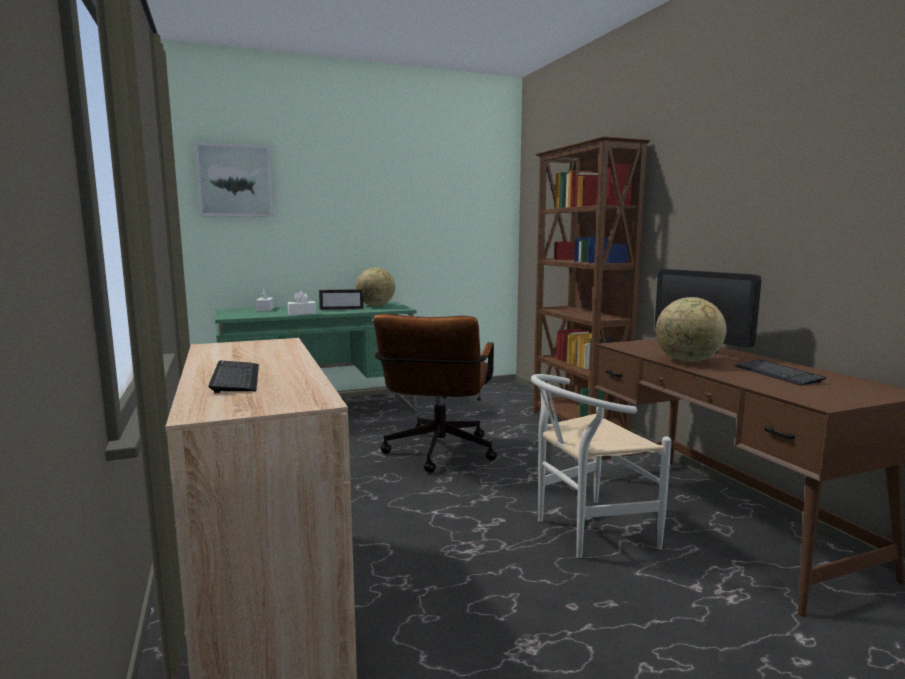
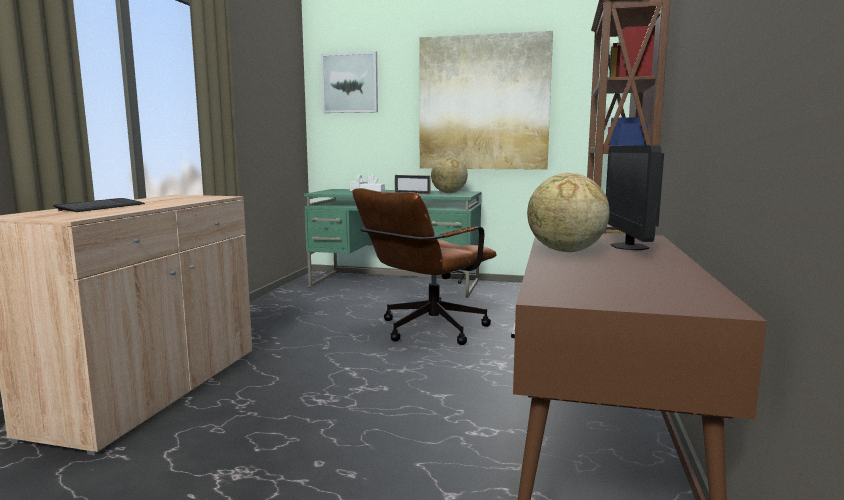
camera: 35 degrees right, 0 degrees up
(393, 210) = (483, 103): none -> picture
(585, 531) = (436, 418): white chair -> none
(777, 374) = (622, 272): keyboard -> none

